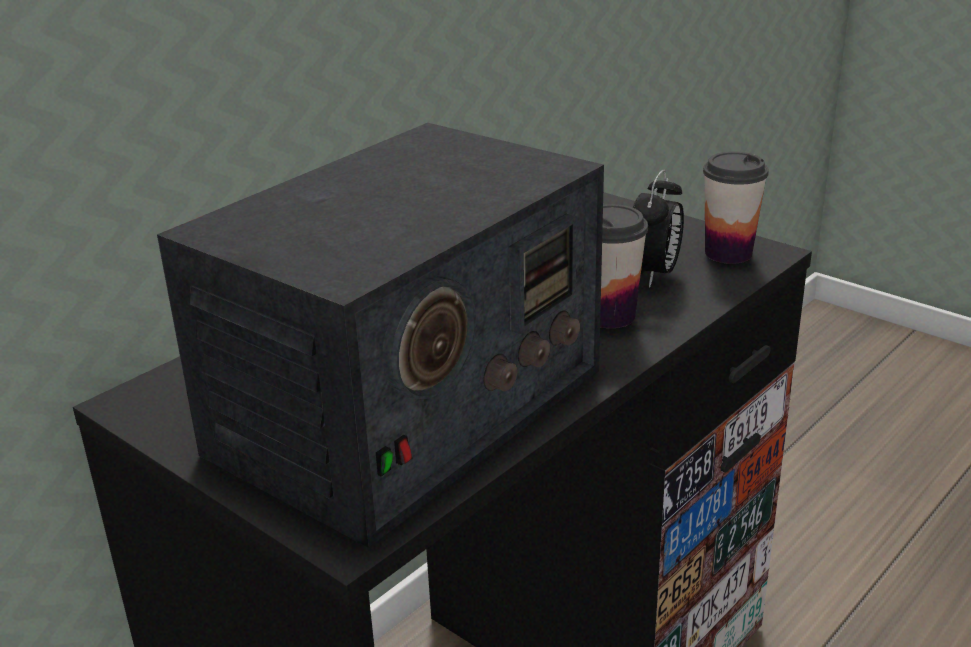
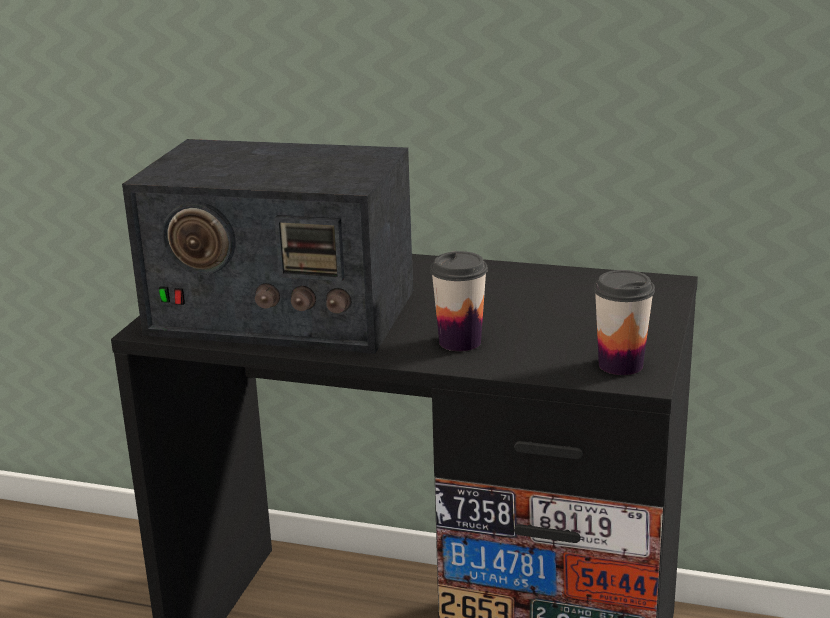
camera: 65 degrees right, 5 degrees down
(653, 275) = (545, 344): alarm clock -> none

